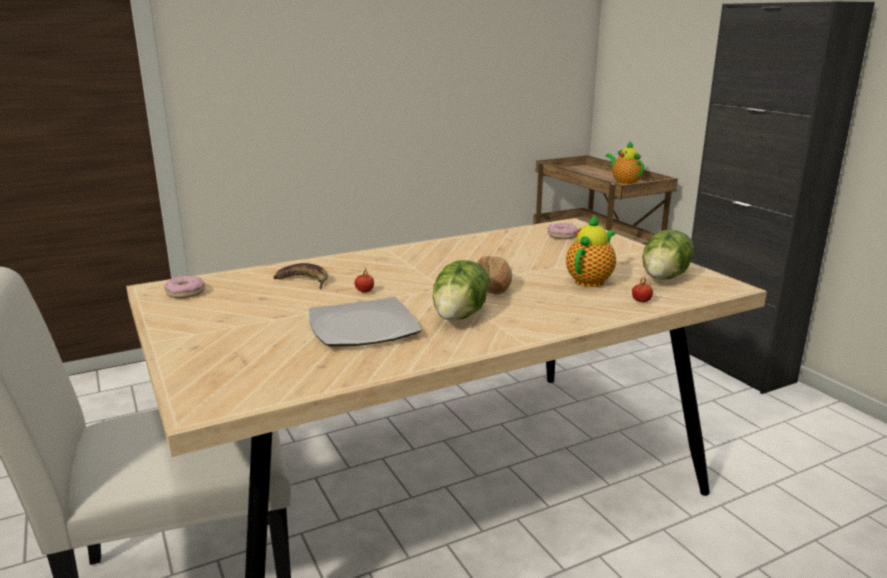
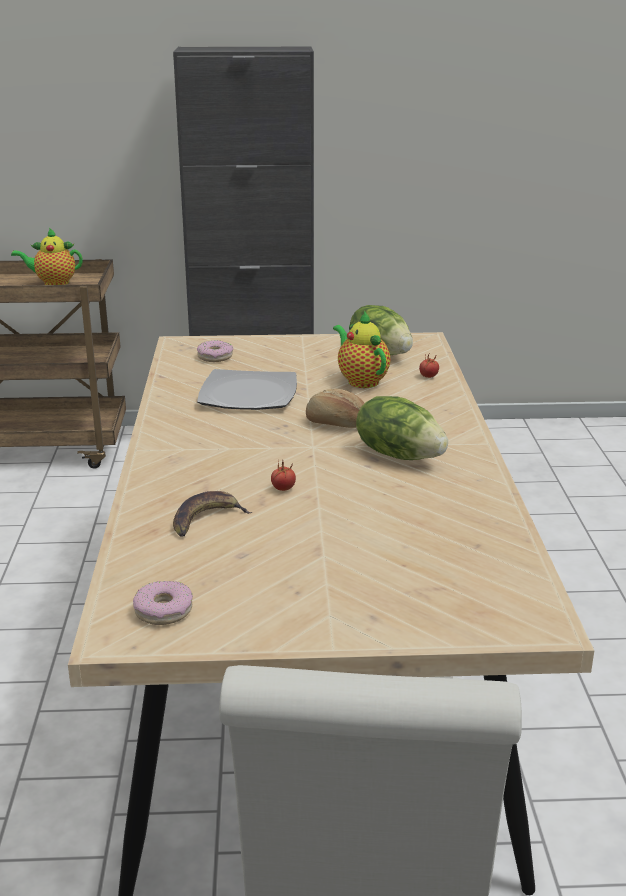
camera: 65 degrees left, 5 degrees up
(364, 326) = (390, 507): plate -> plate (247, 394)

